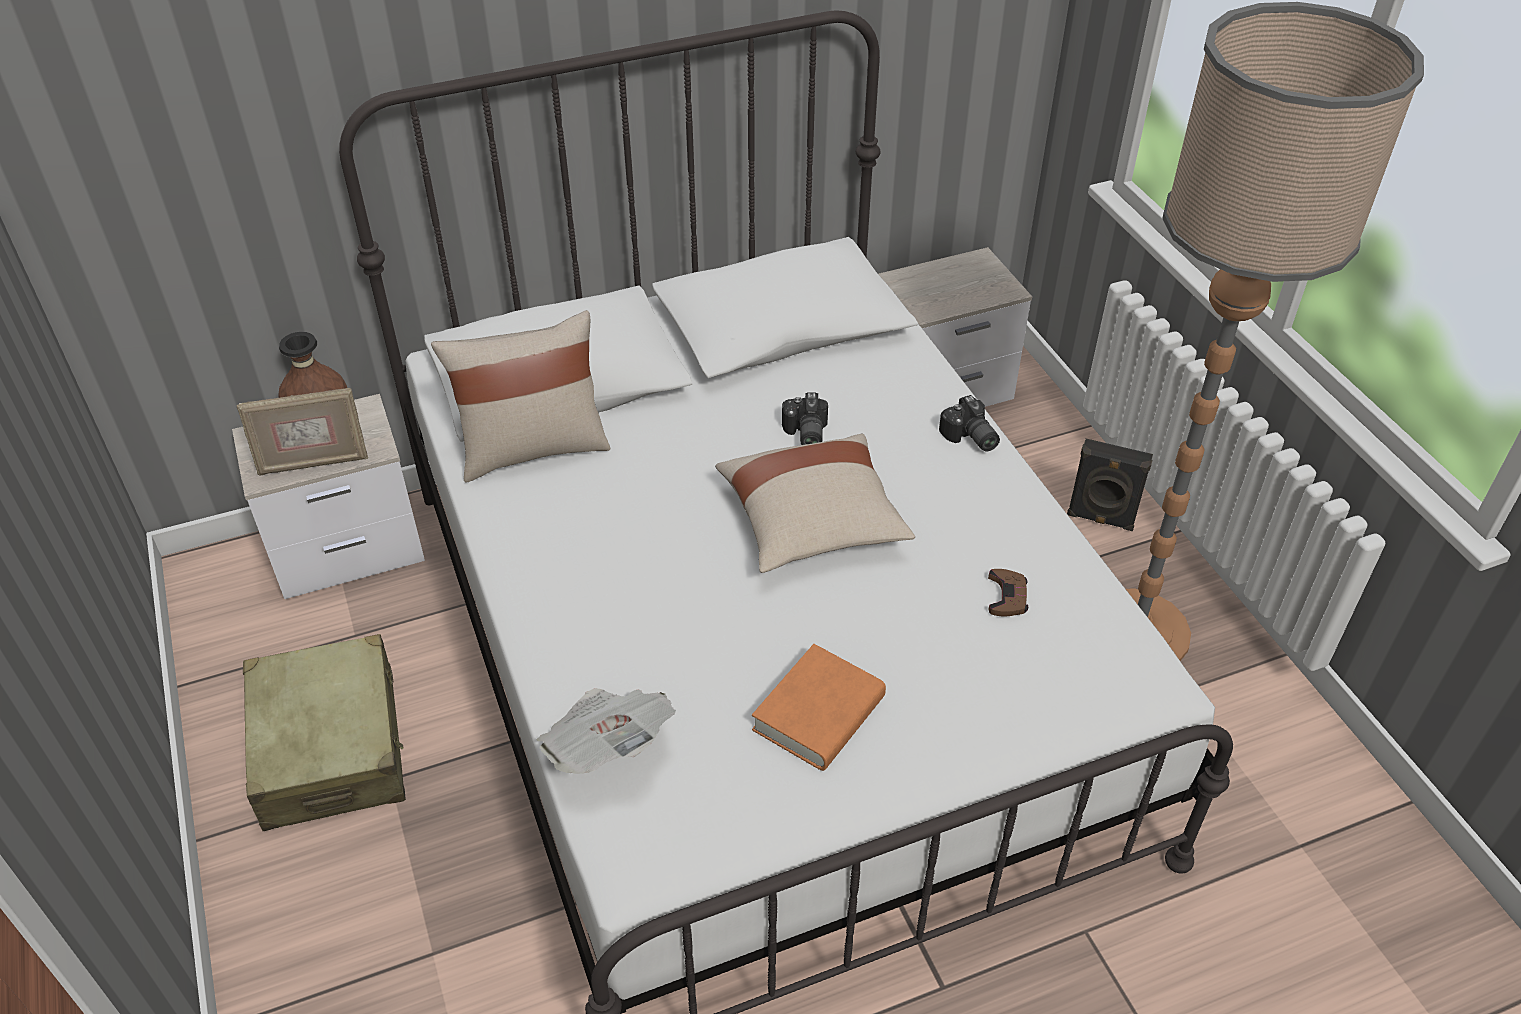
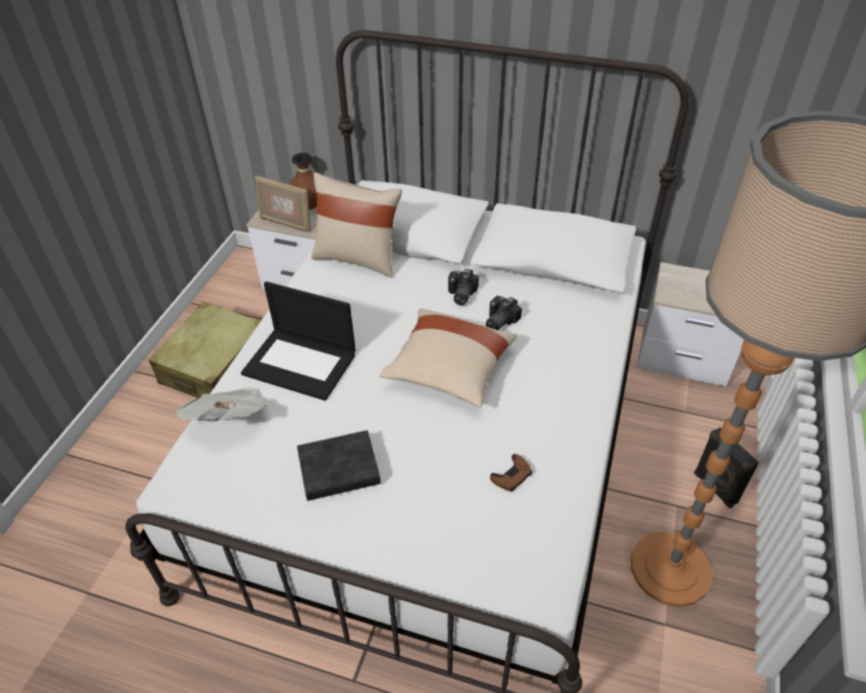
camera: 40 degrees right, 0 degrees up
(619, 623) = (301, 363): none -> laptop
(818, 714) = (339, 470): orange book -> black book
(969, 438) = (591, 374): camera -> camera (460, 295)

